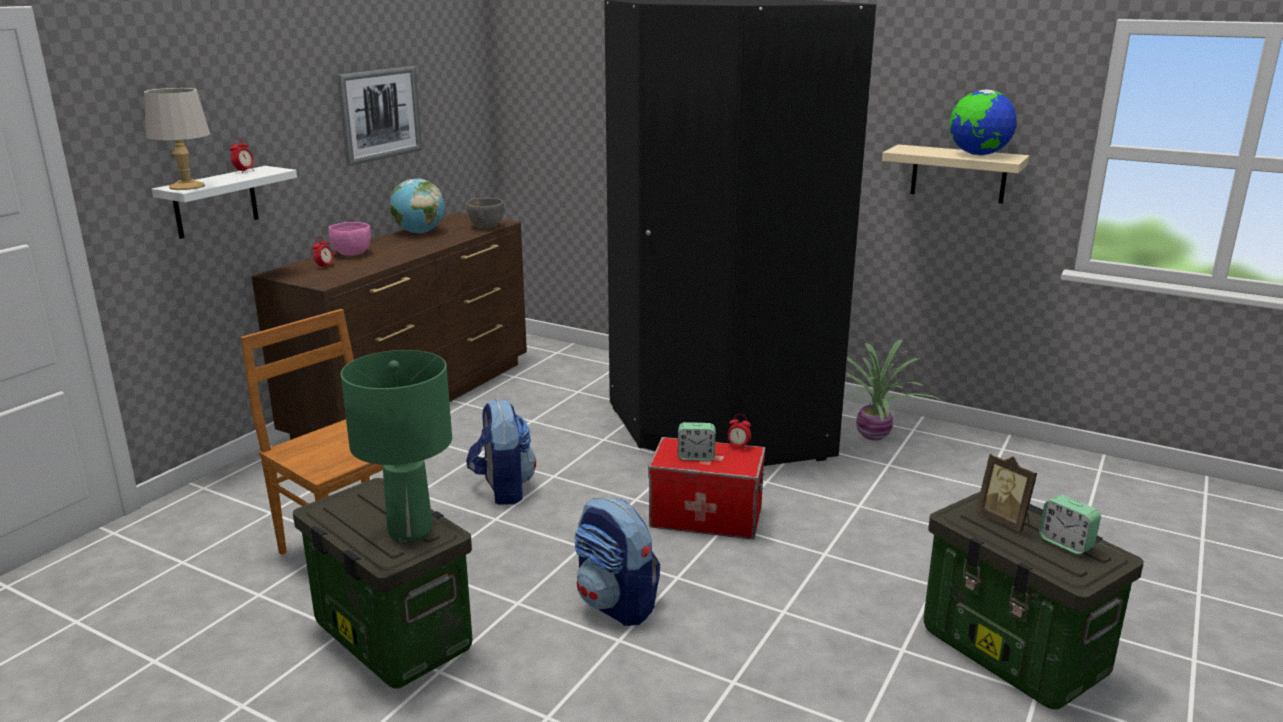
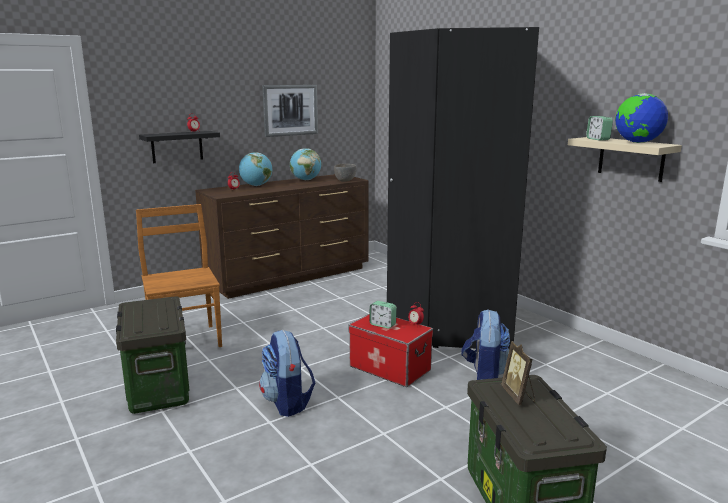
camera: 25 degrees right, 5 degrees down
(187, 186) = (154, 134): grey table lamp -> none
(215, 202) = (177, 147): white shelf -> black shelf
(352, 254) = (256, 185): pink bowl -> globe
(410, 531) = (156, 322): green table lamp -> none
(503, 489) = (288, 329): backpack -> backpack (484, 376)
(875, 436) = (553, 345): potted plant -> none
(1065, 543) = (549, 421): alarm clock -> alarm clock (598, 139)

